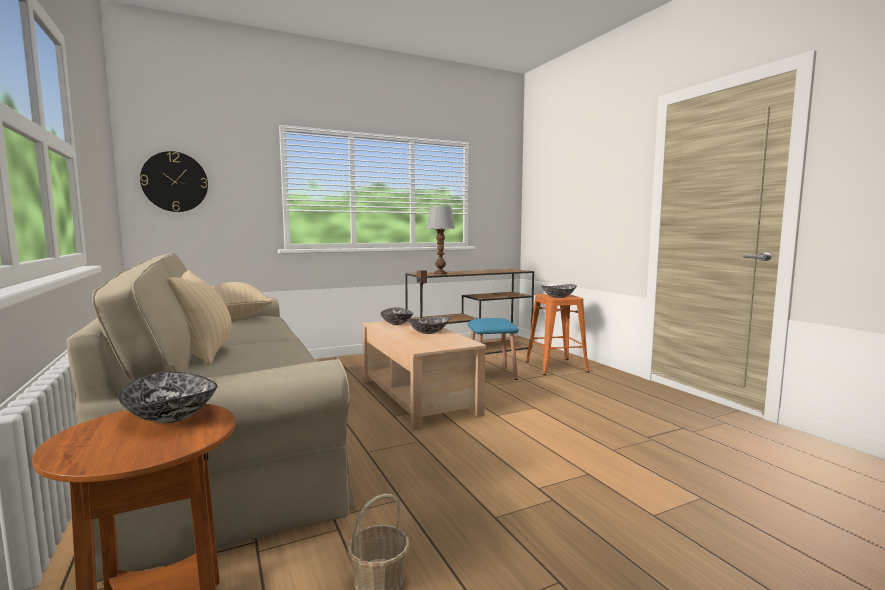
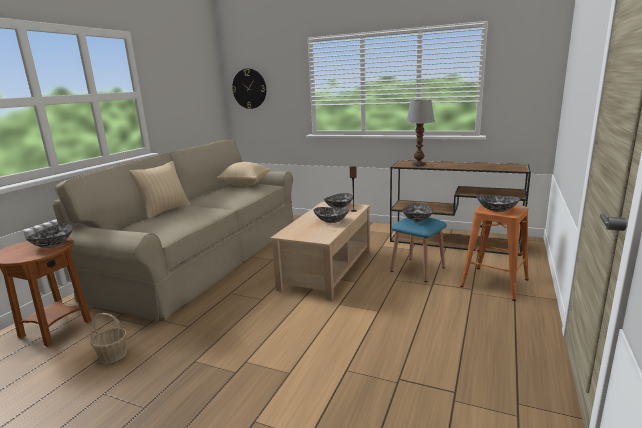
camera: 50 degrees right, 10 degrees up
(491, 319) = (417, 219): none -> bowl

